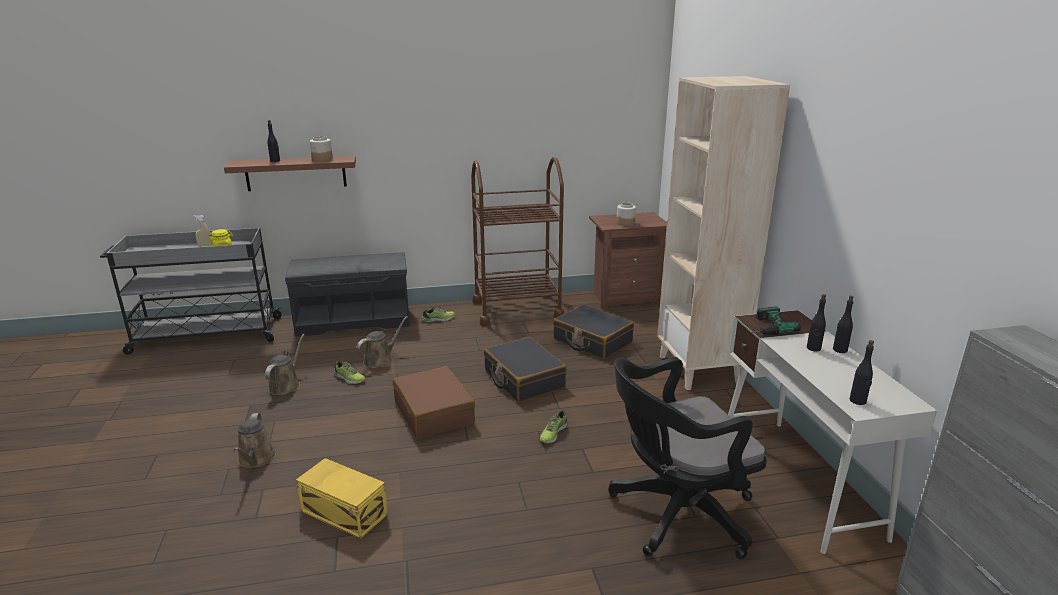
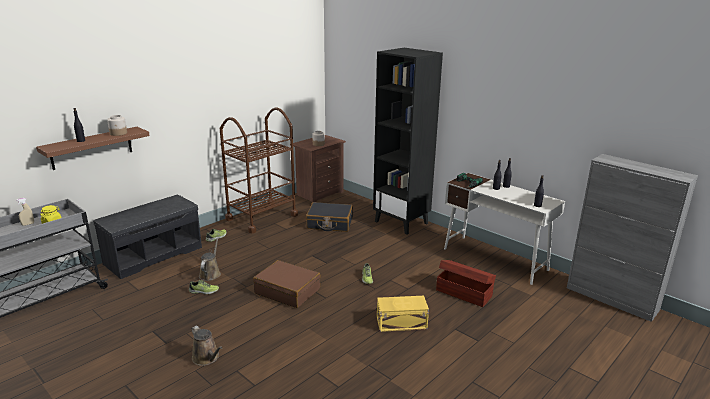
camera: 35 degrees left, 0 degrees up
(286, 385) = (162, 310): brown watering can -> none
(344, 511) = (304, 359): yellow storage box -> yellow storage box (400, 322)
(523, 379) = (317, 256): black suitcase -> none
(675, 514) = (463, 292): black office chair -> brown storage box
(699, 370) = (402, 222): beige bookcase -> black bookcase

